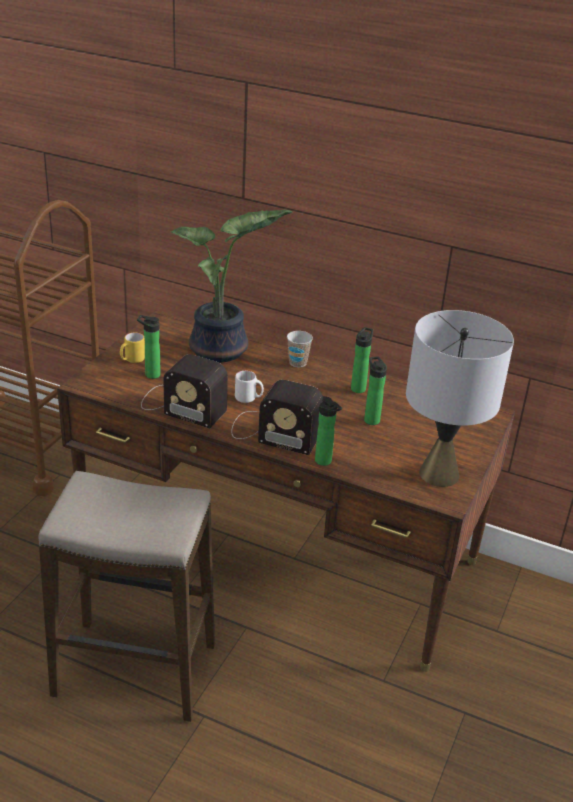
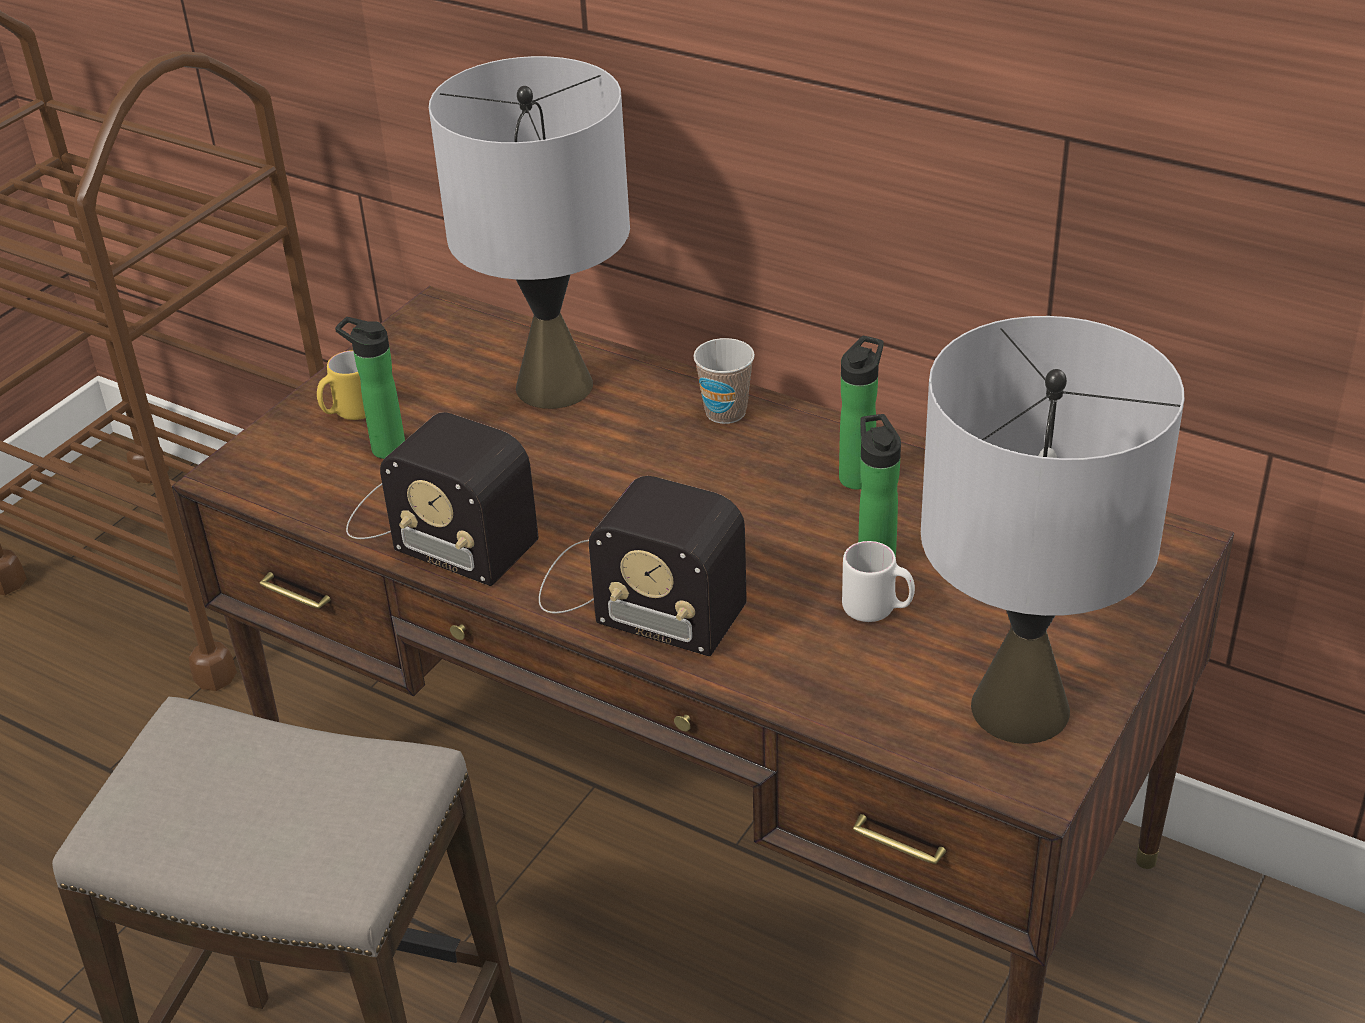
camera: 10 degrees right, 5 degrees up
(221, 351) = (555, 386): potted plant -> grey table lamp
(249, 399) = (595, 508): white mug -> white mug (877, 610)
(325, 462) = (745, 675): bottle -> none

